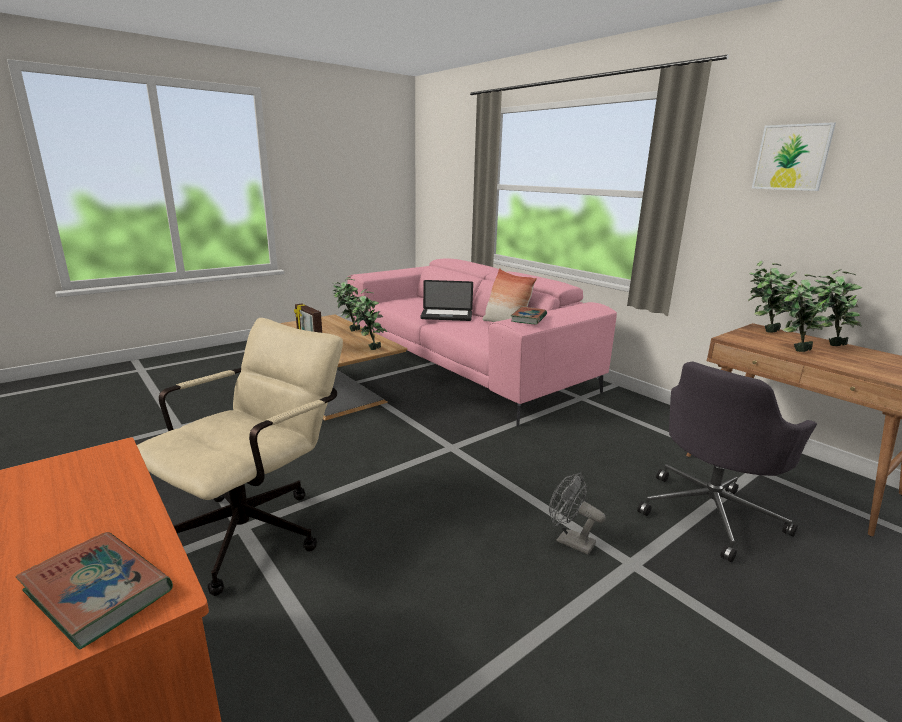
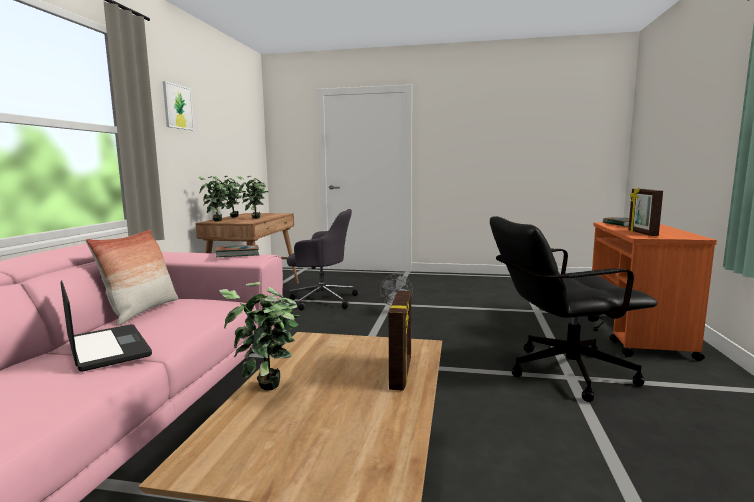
camera: 130 degrees left, 10 degrees down
(93, 481) = (641, 233): none -> picture frame
(257, 528) = (559, 373): beige office chair -> black office chair
(368, 348) = (335, 345): potted plant -> none

